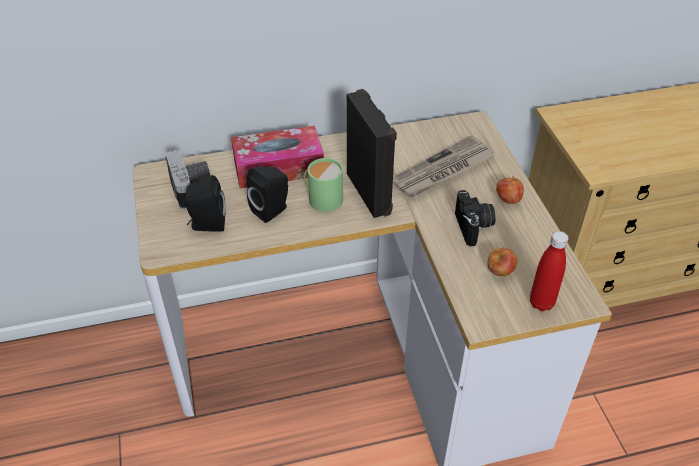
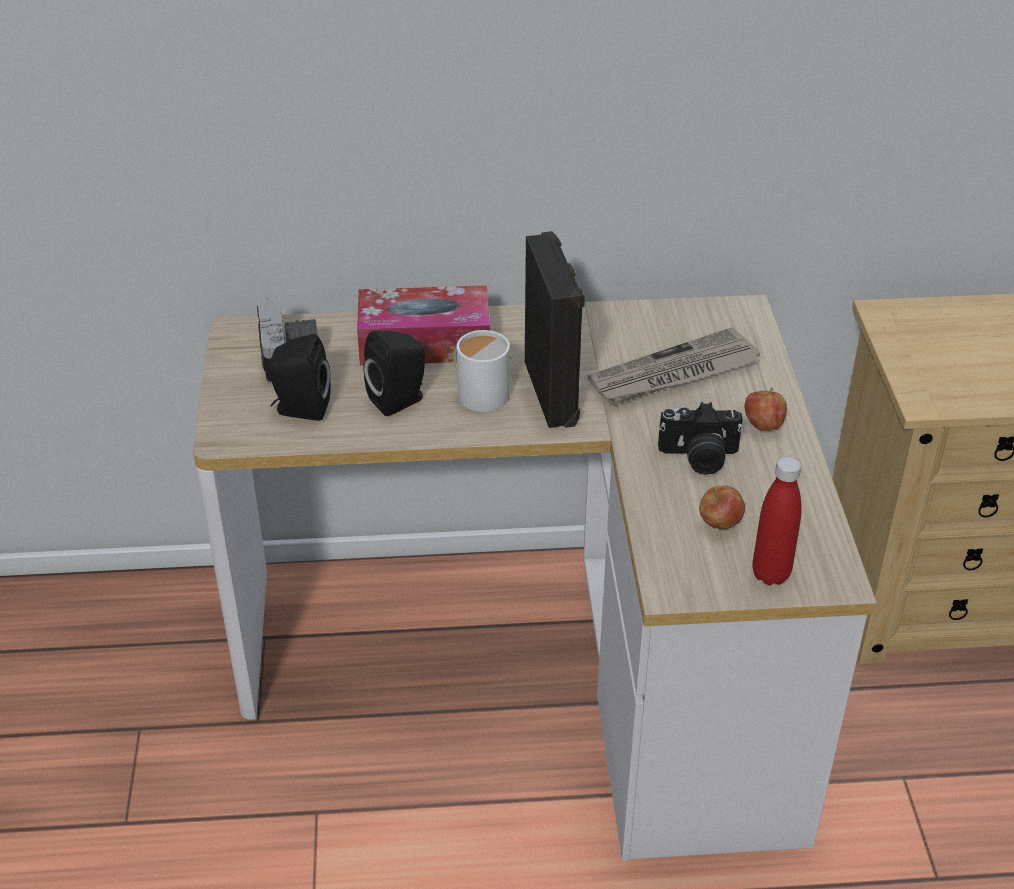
camera: 10 degrees right, 5 degrees down
(322, 198) = (479, 392): green mug -> white mug
(474, 227) = (699, 457): camera -> camera turned 90 degrees clockwise

